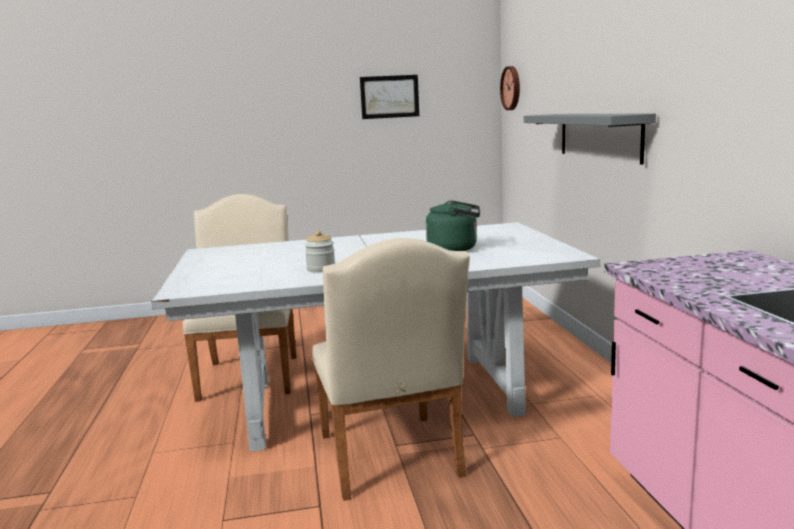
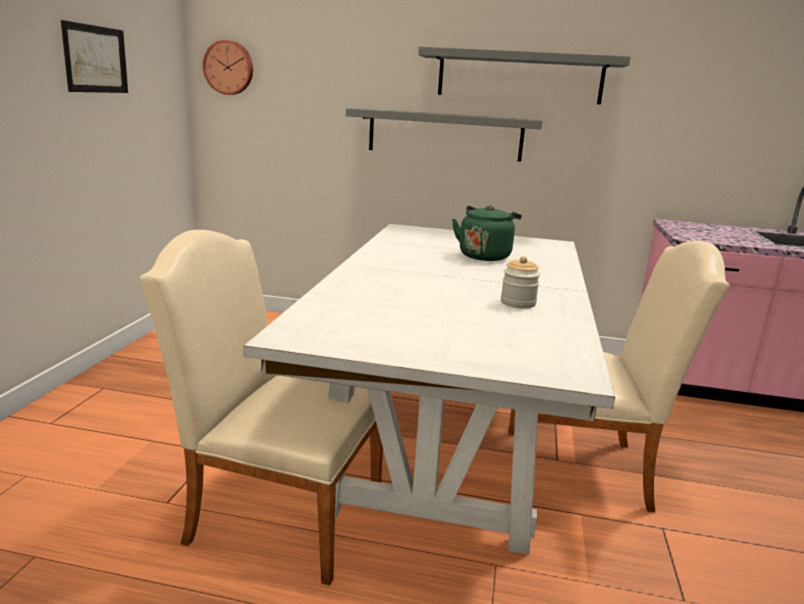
camera: 70 degrees left, 5 degrees up
(640, 65) = (519, 77): none -> grey shelf

